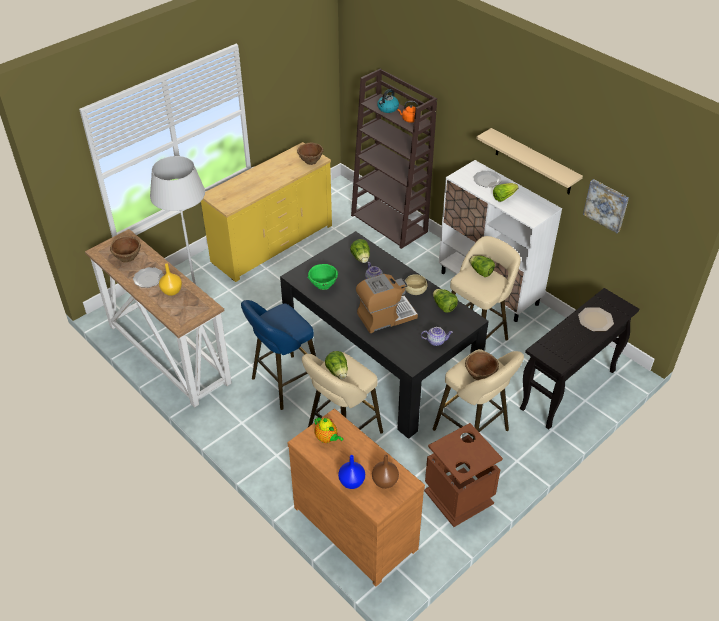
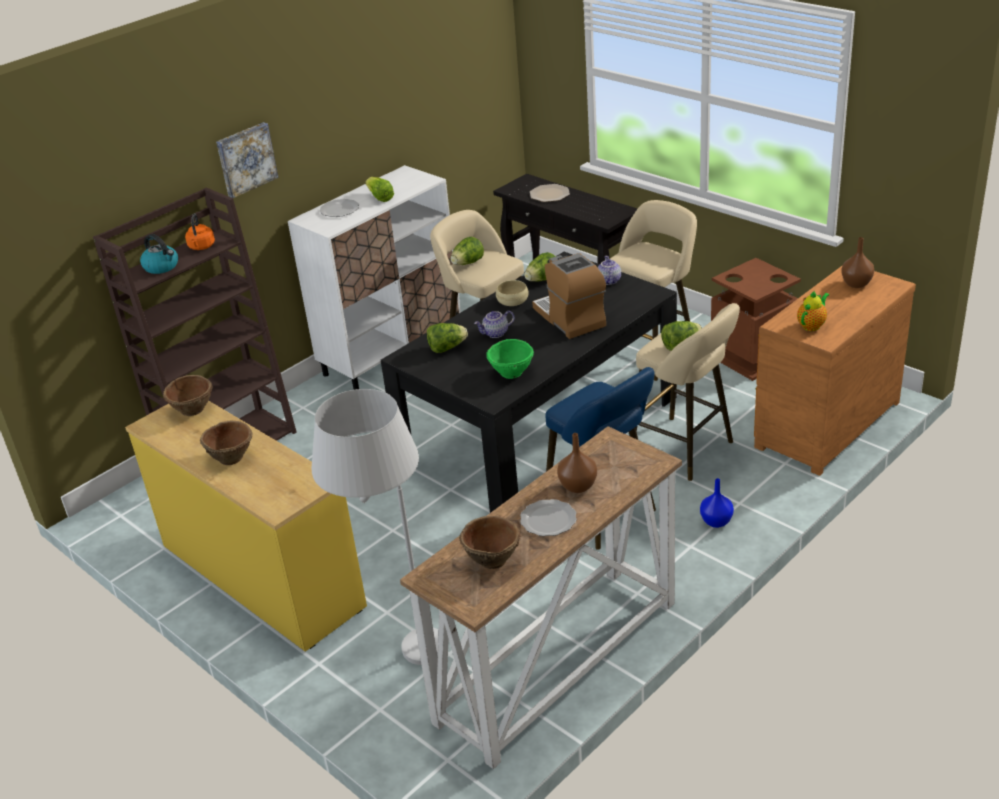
camera: 90 degrees left, 10 degrees down
(172, 291) = (578, 485): yellow vase -> brown vase
(351, 482) = (869, 303): blue vase -> blue vase (716, 522)
(480, 375) = (655, 254): brown bowl -> brown bowl (231, 457)
(533, 162) = (355, 143): beige shelf -> none
(606, 205) = (441, 110): picture -> picture (246, 159)

